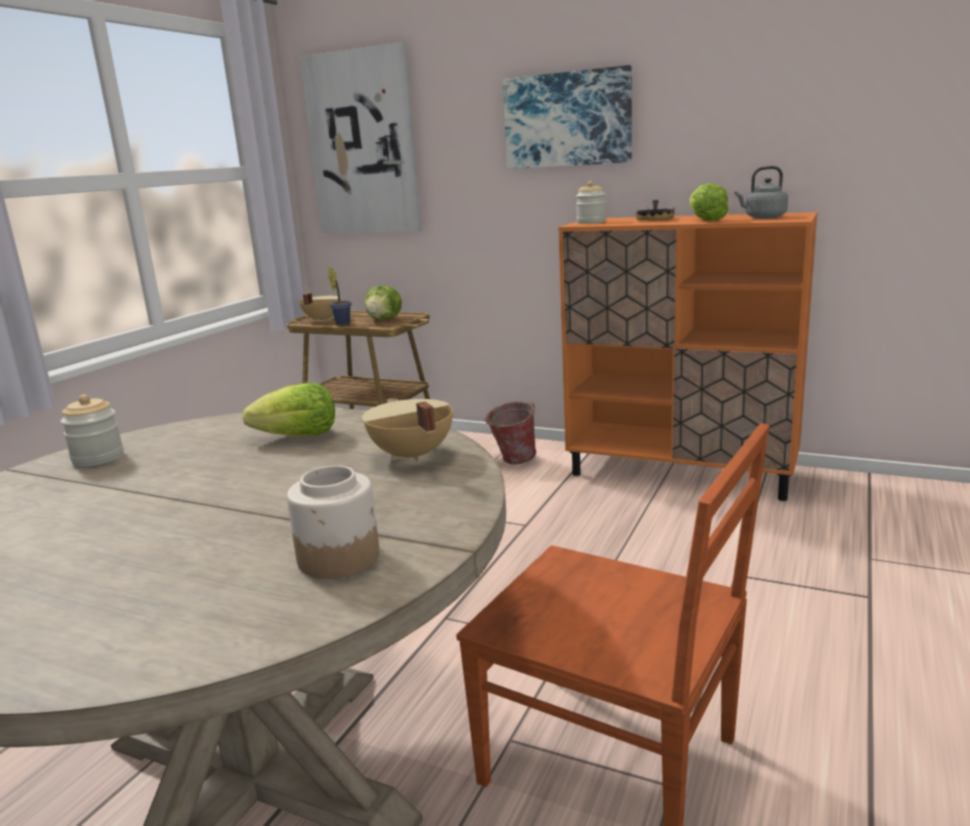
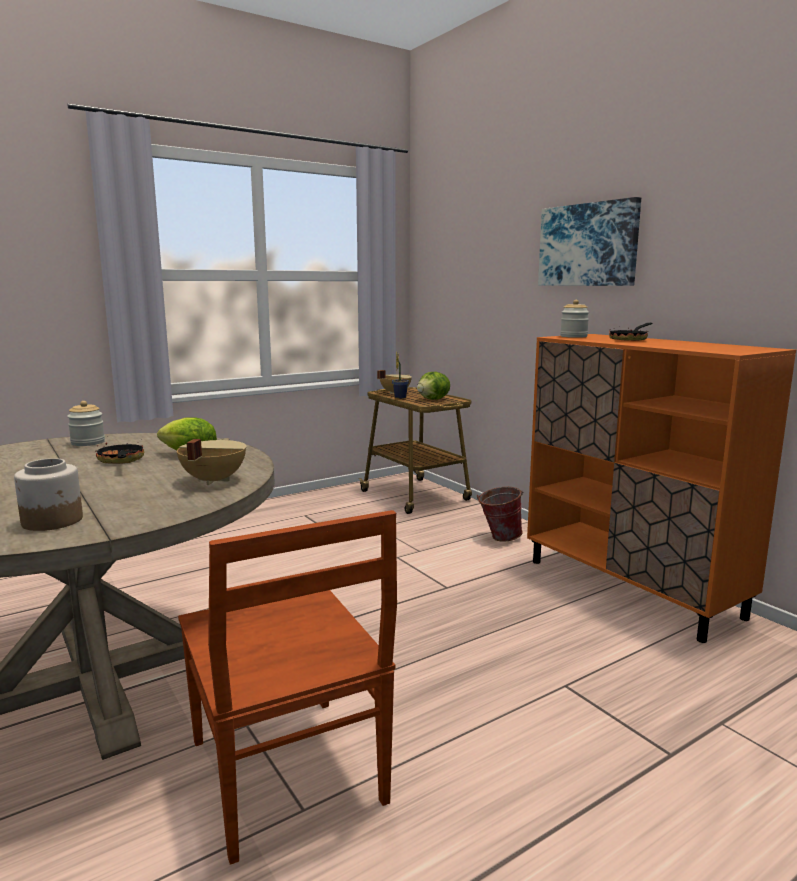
camera: 30 degrees right, 5 degrees down
(222, 467) = (121, 461): none -> frying pan
(363, 144) = (451, 259): picture -> none
(706, 220) = (659, 345): lettuce -> none
(763, 218) = (717, 348): grey kettle -> none

